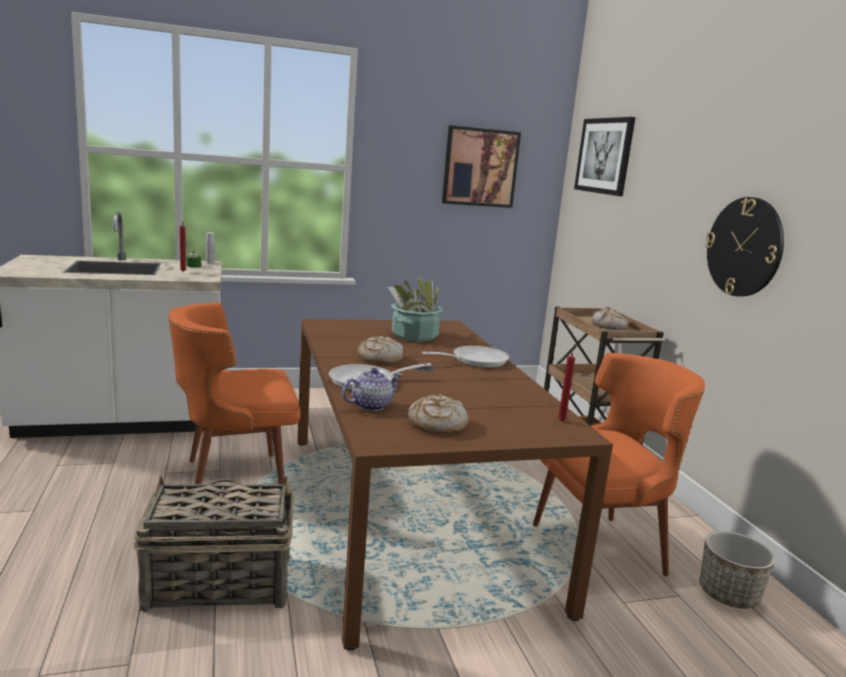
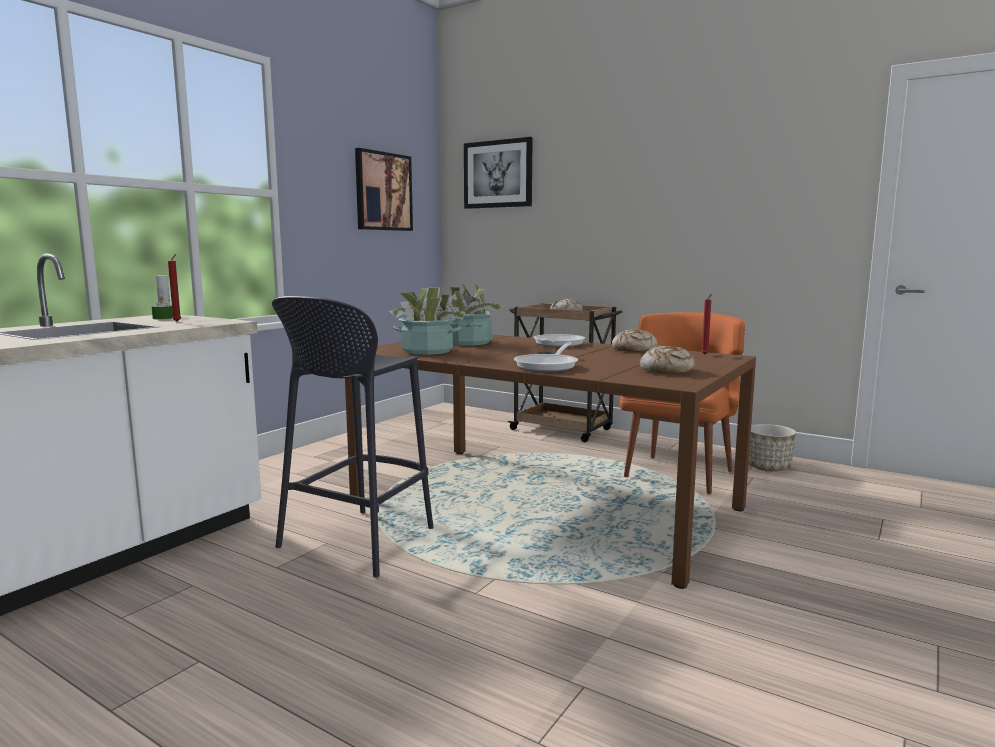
camera: 40 degrees left, 5 degrees down
(217, 583) = (519, 606): basket -> none
(236, 478) = (359, 541): orange chair -> grey stool
(350, 336) = (427, 351): none -> potted plant
(371, 405) = (602, 373): teapot -> none
(379, 358) = (500, 355): bread -> bread (634, 349)
(744, 247) = (683, 224): wall clock -> none

